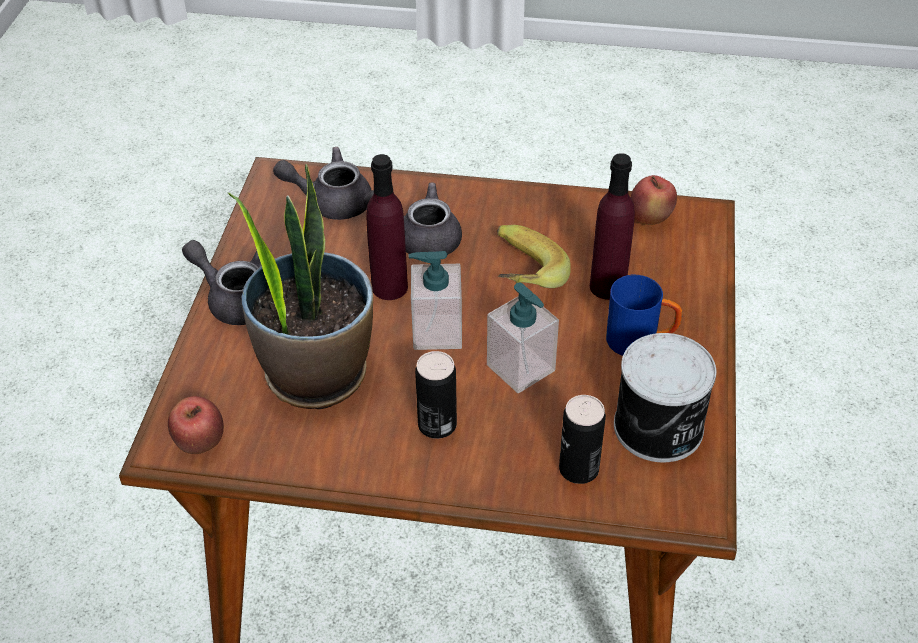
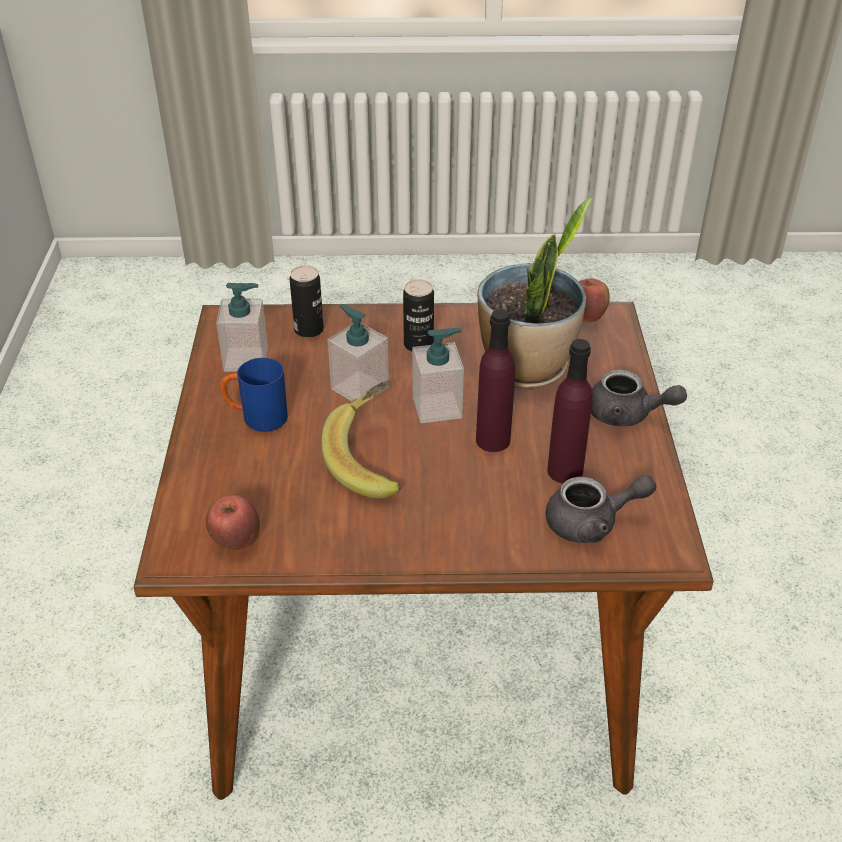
camera: 170 degrees right, 5 degrees down
(419, 238) = (481, 492): grey teapot -> none
(607, 287) = (285, 463): purple bottle -> purple bottle (565, 471)
(660, 428) = (246, 359): can -> soap dispenser

